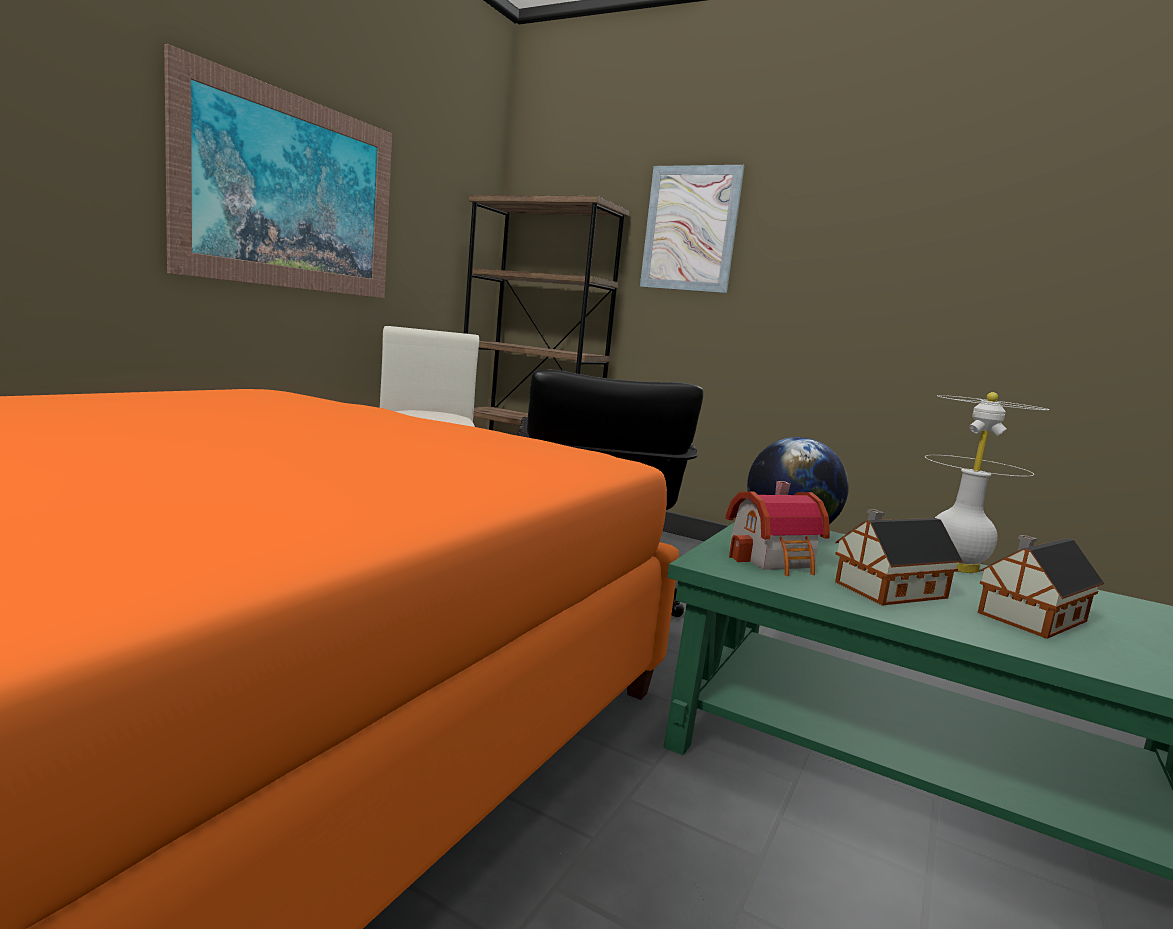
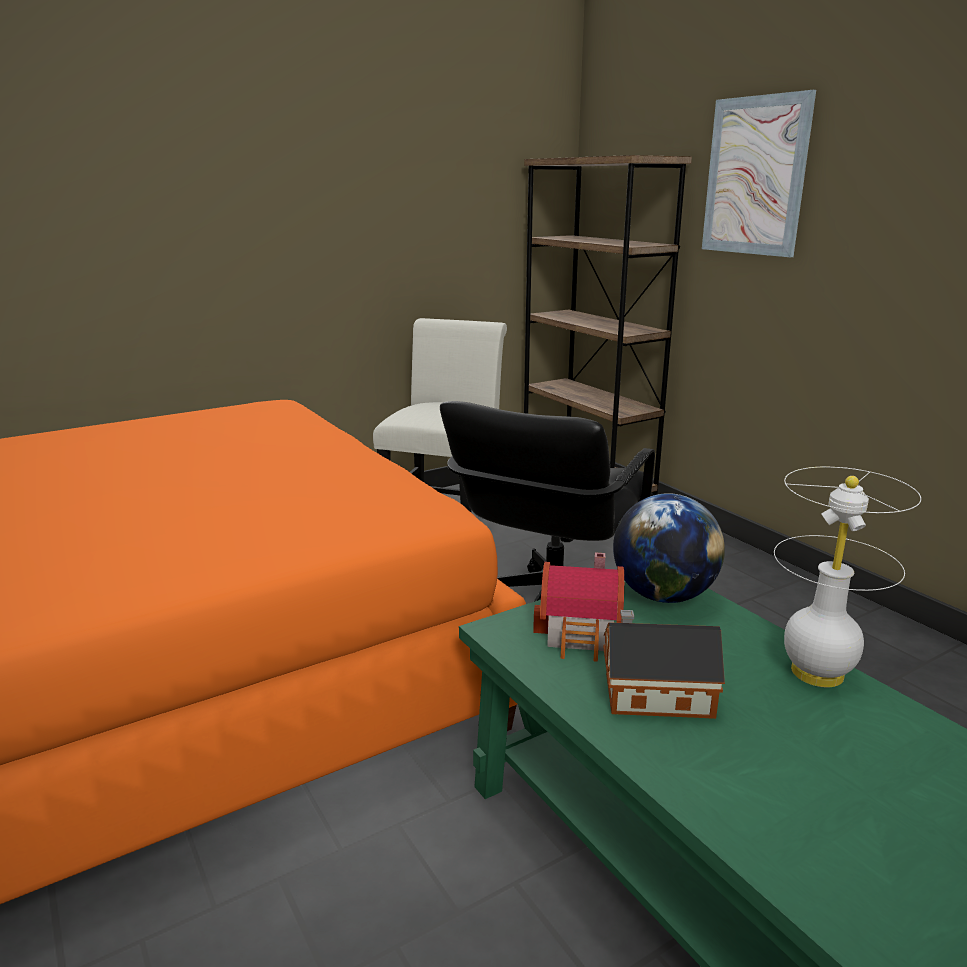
camera: 30 degrees right, 10 degrees up
(292, 194) = (319, 208): picture -> none
(1028, 617) = (783, 764): toy house -> none

